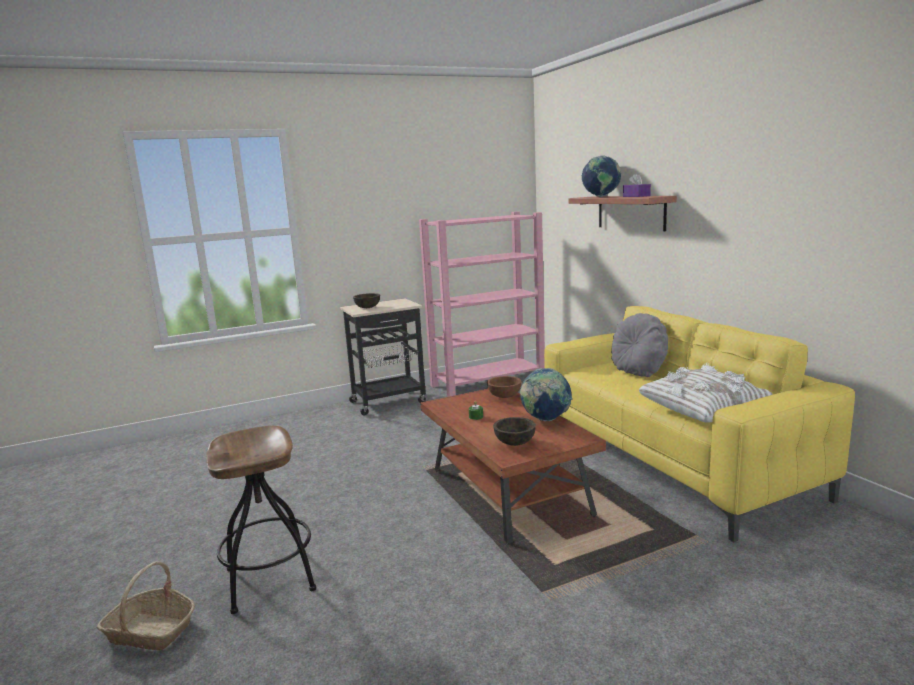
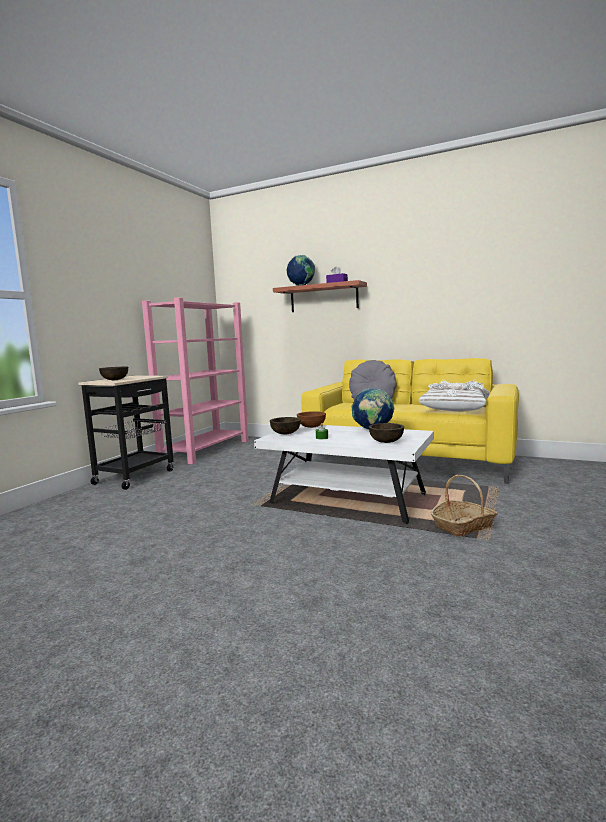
camera: 40 degrees left, 5 degrees down
(151, 631) = (215, 729): basket -> basket (463, 526)
(270, 579) = (267, 620): brown stool -> none
(462, 400) = (286, 433): none -> brown bowl
(507, 492) = (347, 500): brown coffee table -> white coffee table

